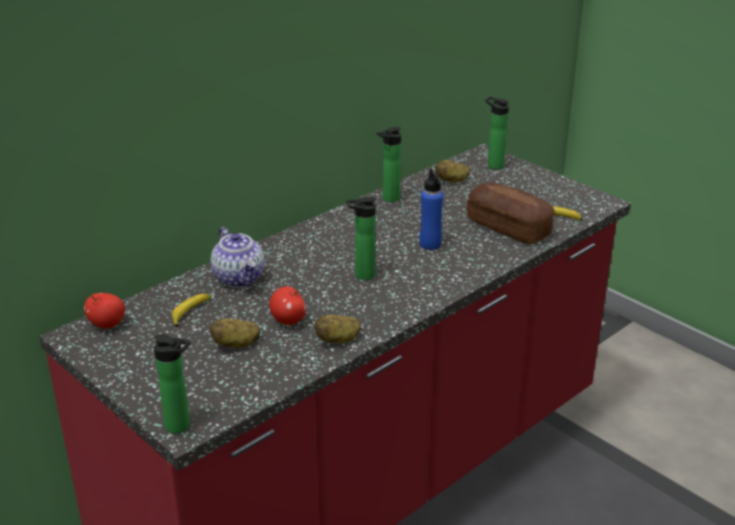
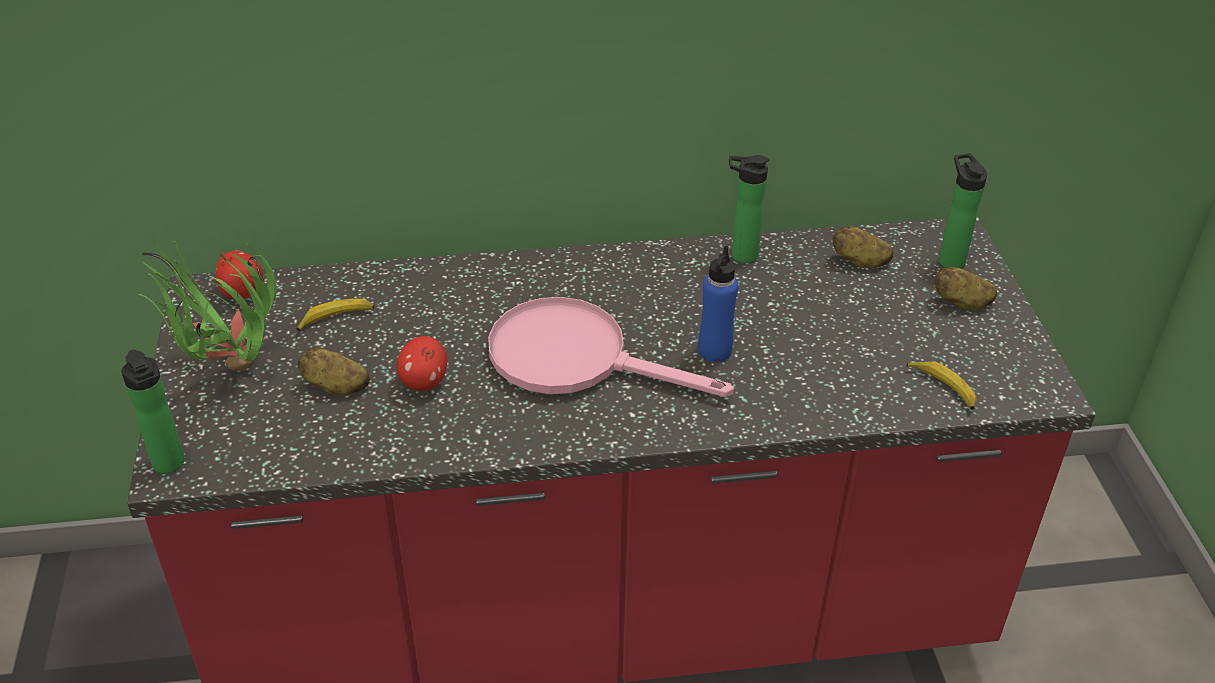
camera: 35 degrees right, 10 degrees up
(155, 367) = (227, 374): none -> potted plant
(240, 278) = (436, 295): teapot -> none
(338, 340) = (447, 439): potato -> potato (961, 302)
(361, 275) = (577, 358): bottle -> pink frying pan
(508, 227) = (853, 372): bread -> none

